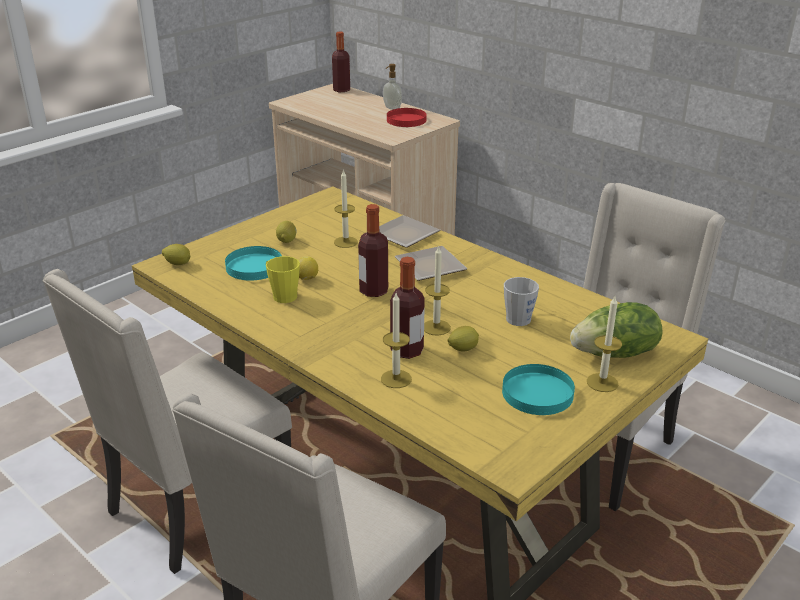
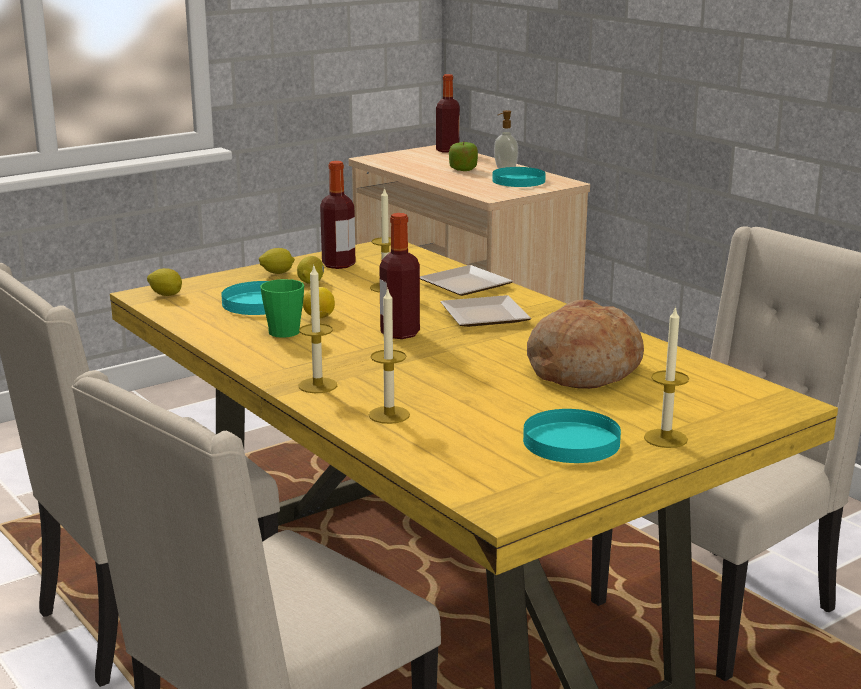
camera: 10 degrees right, 10 degrees down
(282, 295) = (281, 330): yellow mug -> green mug
(360, 110) = (463, 169): none -> apple
(406, 120) = (518, 180): red plate -> turquoise plate
(407, 351) = (416, 390): bottle -> bottle (338, 265)
(436, 327) = (465, 372): candle -> candle (317, 385)
(462, 349) = (490, 394): lemon -> lemon (277, 273)
(520, 316) = (583, 369): grey mug -> bread
(615, 354) = (698, 413): lettuce -> none

